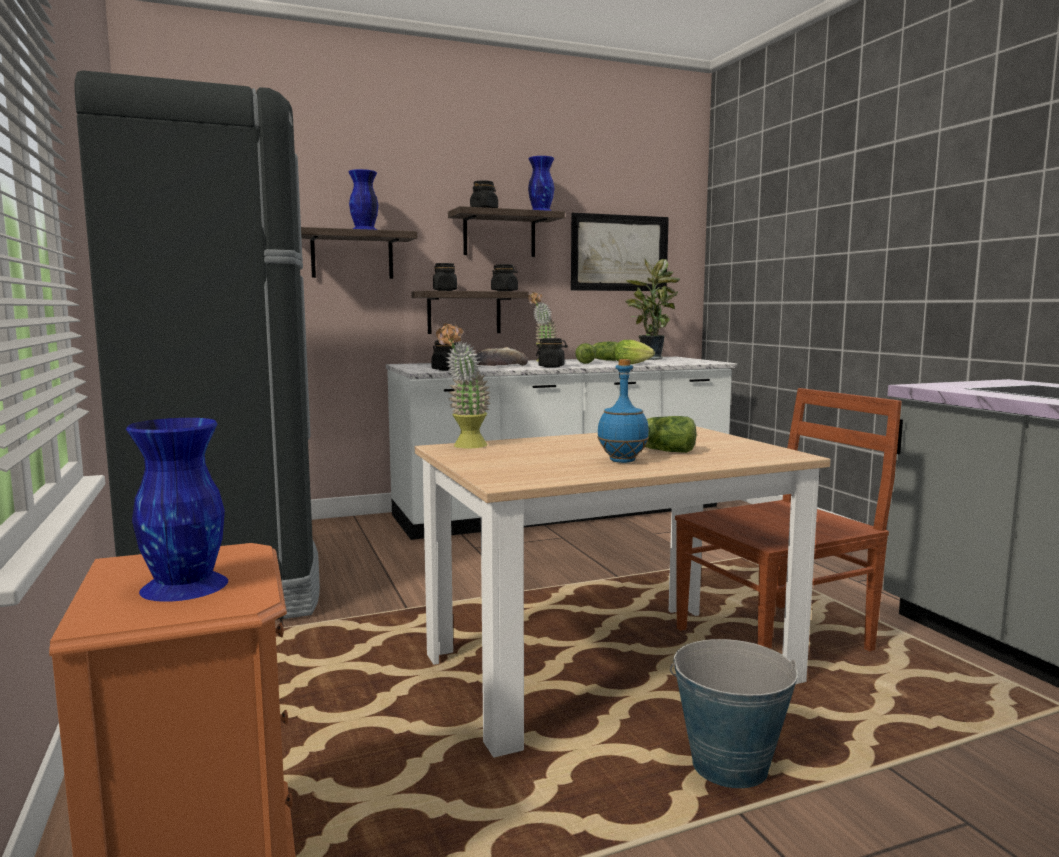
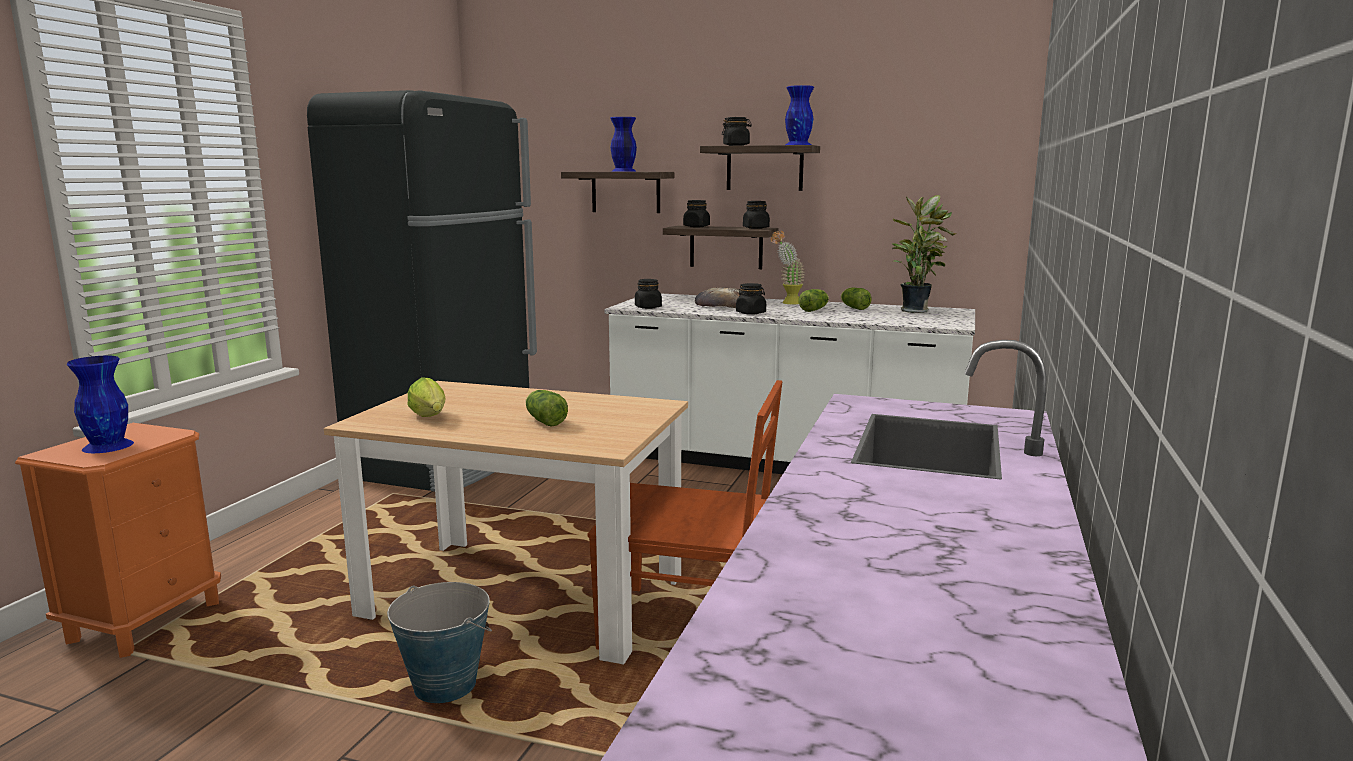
camera: 40 degrees right, 5 degrees up
(464, 447) = (453, 388): potted plant -> none
(619, 253) = (907, 184): picture -> none
(622, 461) = (482, 423): blue bottle -> none
(634, 364) = (845, 319): lettuce -> lettuce (430, 417)

